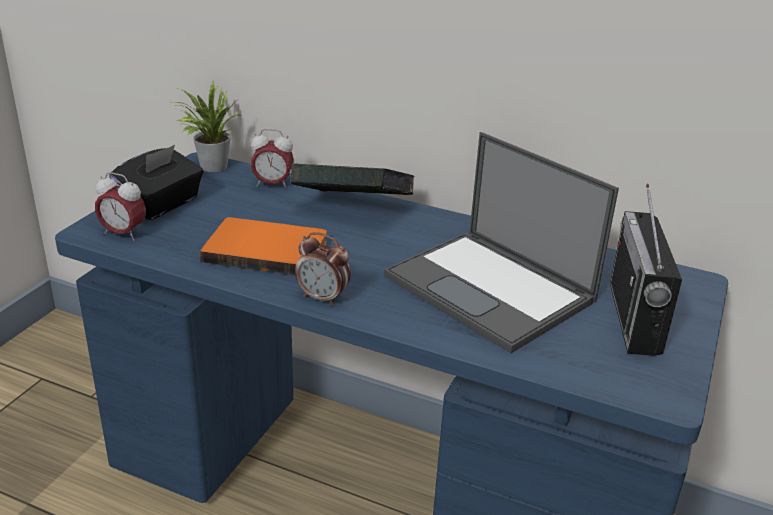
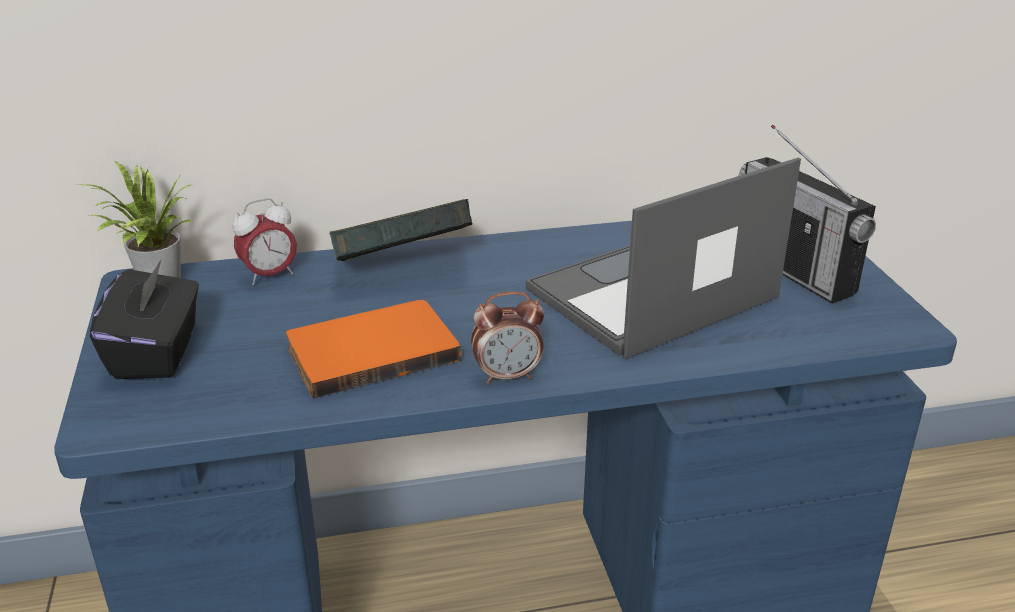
camera: 35 degrees left, 0 degrees up
(123, 234) = (158, 409): alarm clock -> none
(491, 289) = (650, 295): laptop -> laptop turned 135 degrees clockwise

